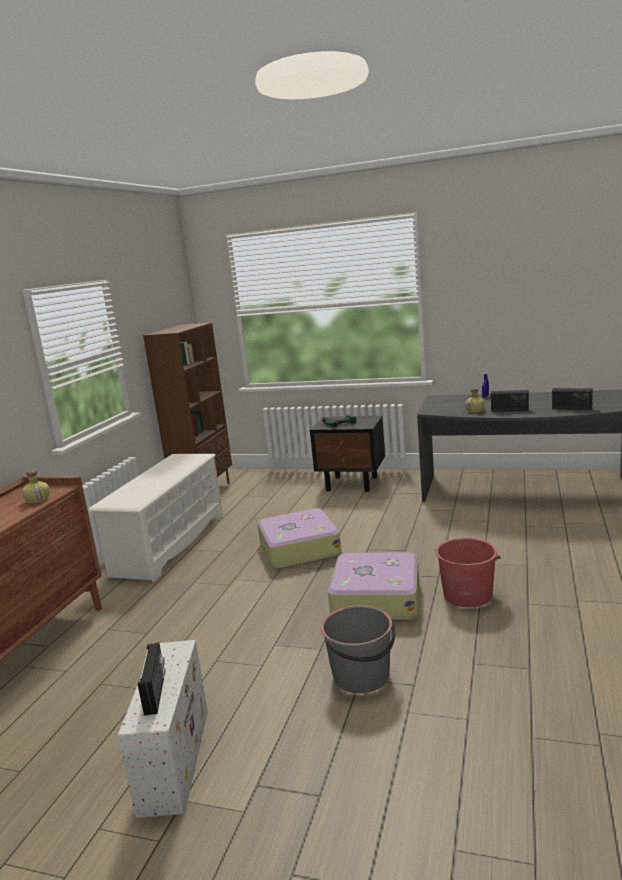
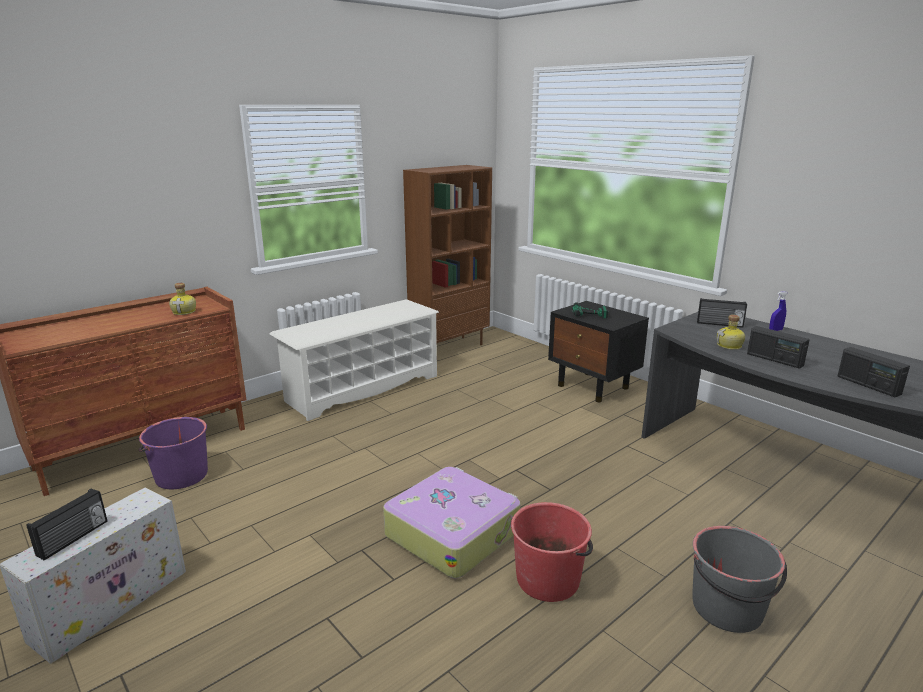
camera: 30 degrees right, 5 degrees up
(92, 661) = (181, 476): none -> purple bucket
(298, 549) = (454, 440): suitcase -> none
(362, 676) = (332, 615): grey bucket -> grey bucket (727, 609)
(450, 401) = (719, 324): none -> radio

